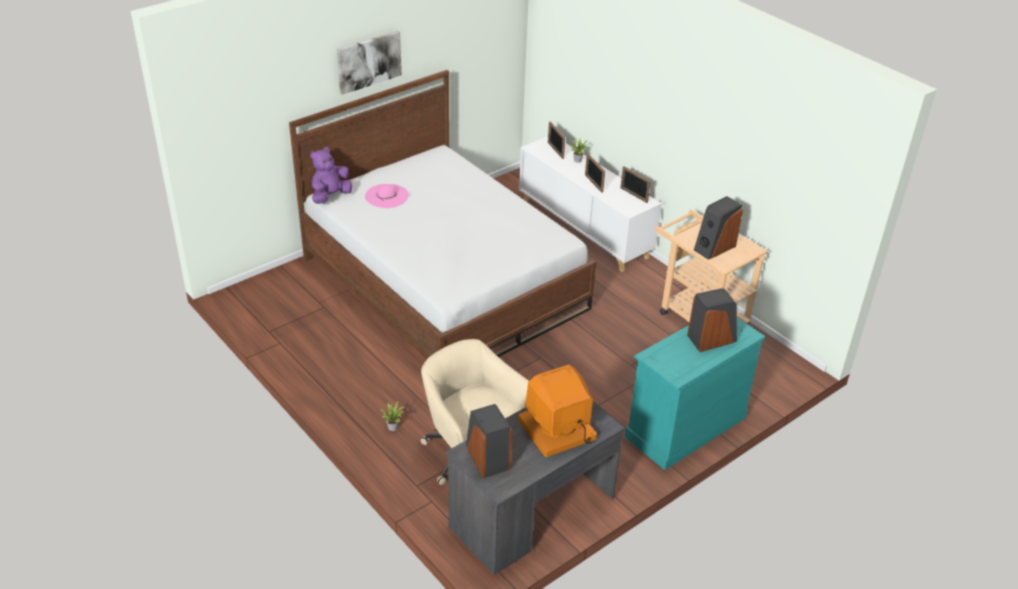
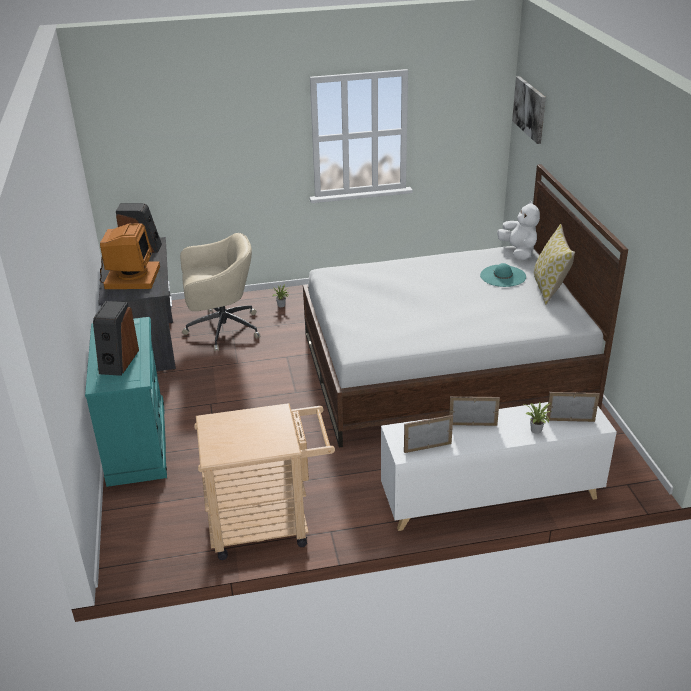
camera: 120 degrees right, 5 degrees down
(330, 196) = (518, 251): purple plush toy -> white plush toy
(369, 61) = (593, 168): picture -> picture (530, 109)
(386, 196) = (503, 276): pink hat -> turquoise hat
(395, 171) = (549, 289): none -> pillow
(714, 247) = (243, 426): speaker -> none

